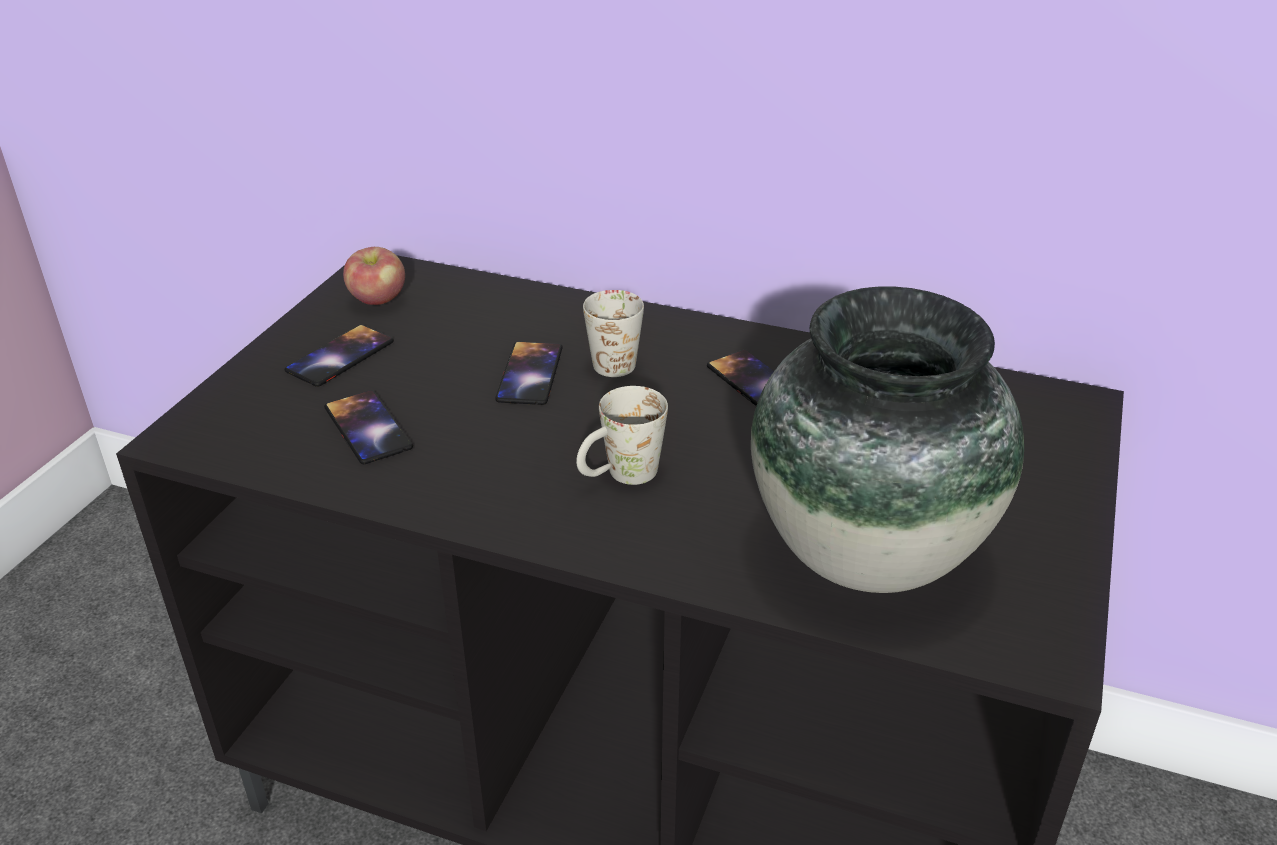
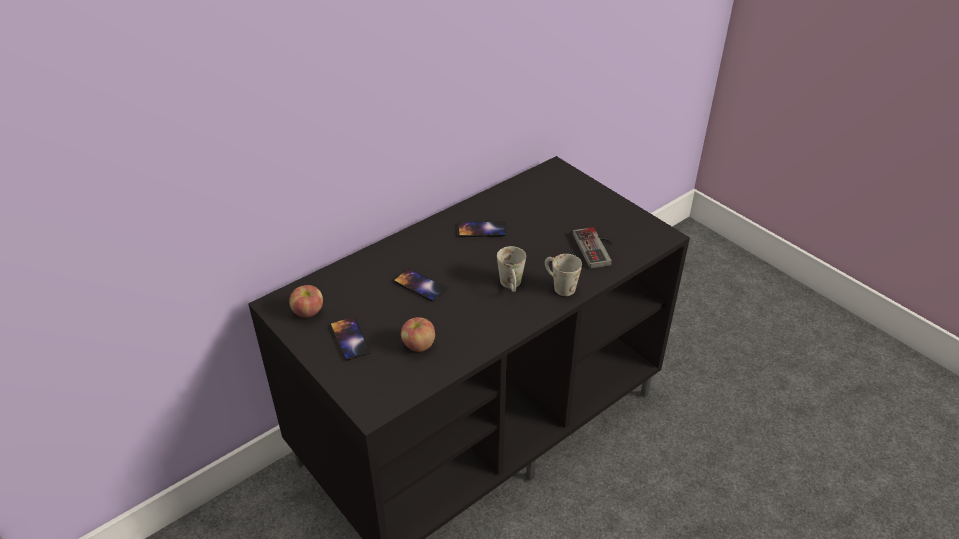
camera: 60 degrees left, 5 degrees up
(367, 428) = (418, 345): phone -> apple
(618, 358) = (431, 257): white mug -> white mug (559, 285)
(867, 556) = (598, 248): vase -> game controller

